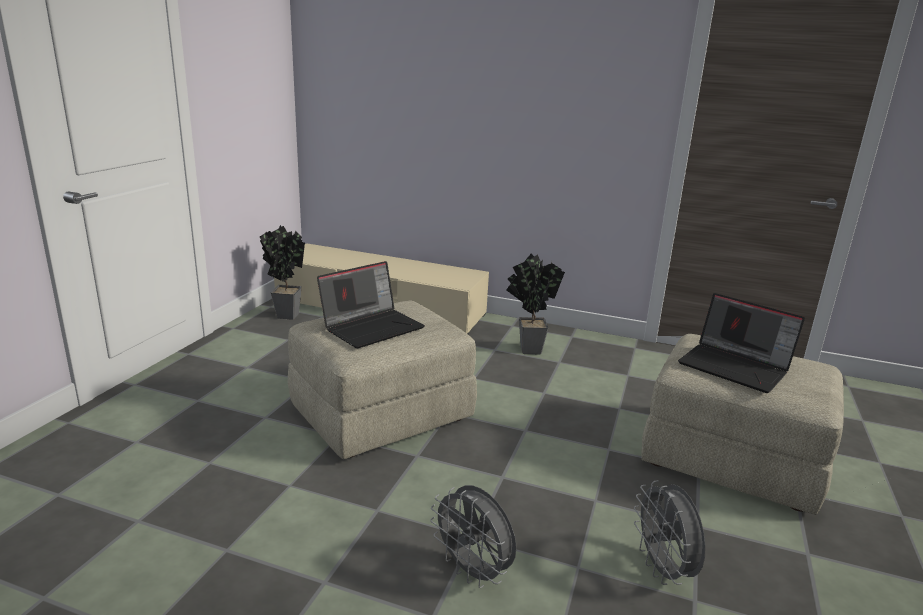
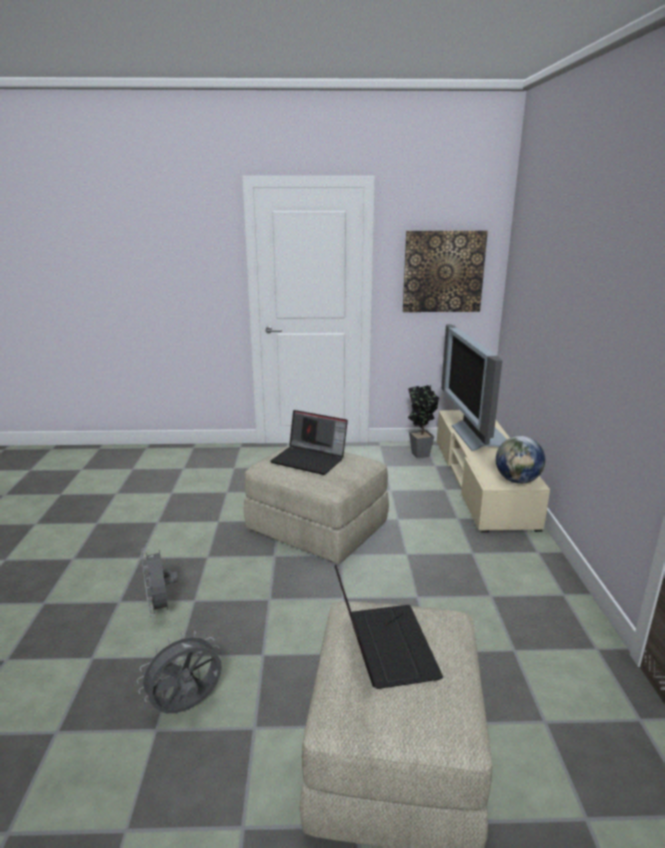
camera: 70 degrees right, 0 degrees up
(250, 81) = (443, 271): none -> picture
(363, 264) = (477, 437): none -> television
(464, 276) = (517, 481): none -> globe
(473, 572) = (161, 608): grey fan -> grey fan turned 45 degrees counterclockwise
(526, 349) = (495, 570): potted plant -> none
(735, 367) = (383, 646): laptop -> laptop turned 150 degrees clockwise

